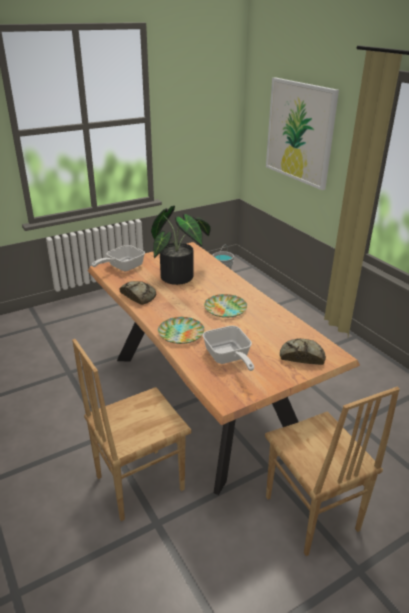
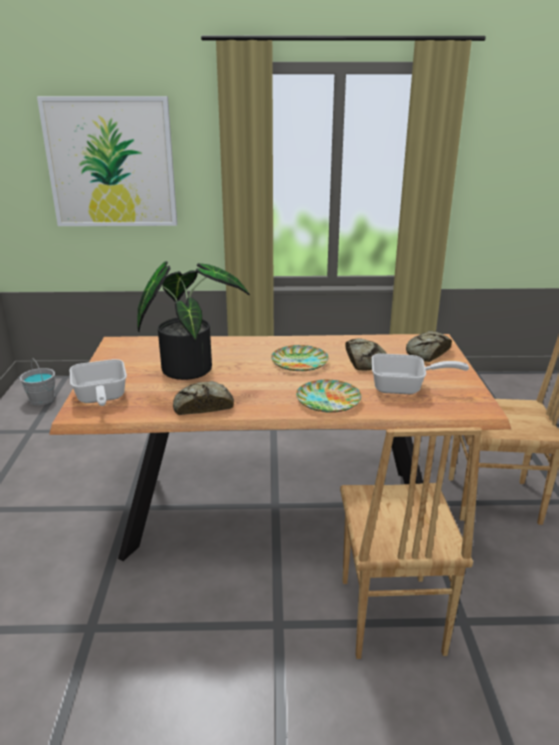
camera: 60 degrees left, 5 degrees down
(256, 332) = (364, 360): none -> bread

